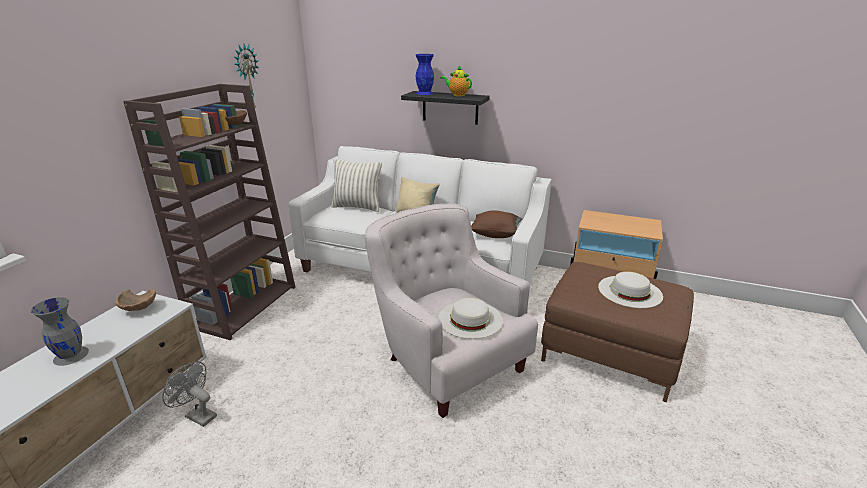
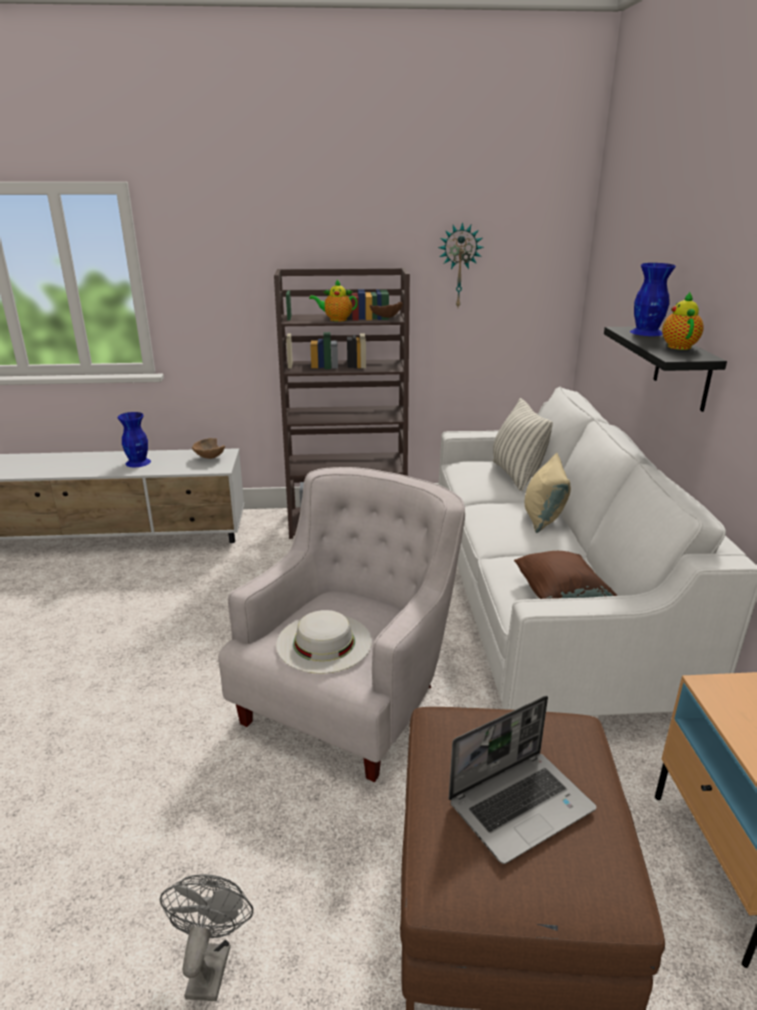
camera: 65 degrees right, 0 degrees up
(71, 355) = (138, 462): grey vase -> blue vase
(197, 415) = (182, 568): grey fan -> grey fan (210, 962)
(203, 136) = (336, 319): none -> teapot
(630, 291) = (521, 804): white hat -> laptop

